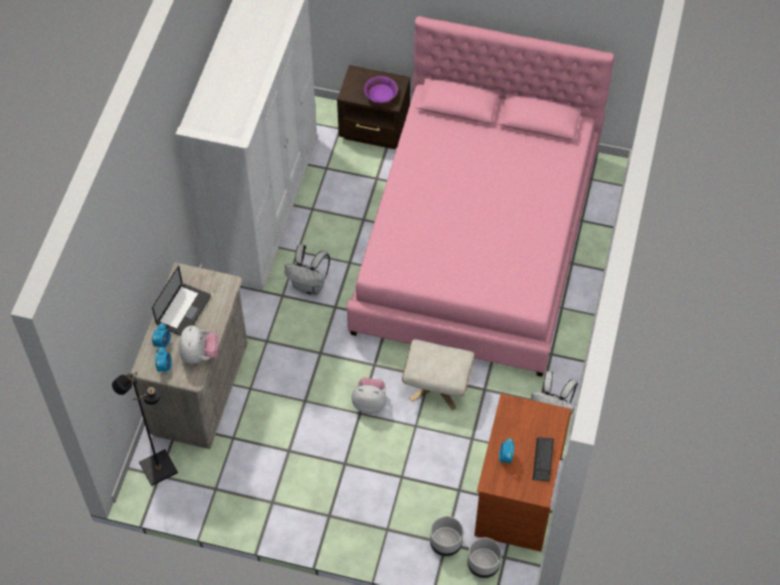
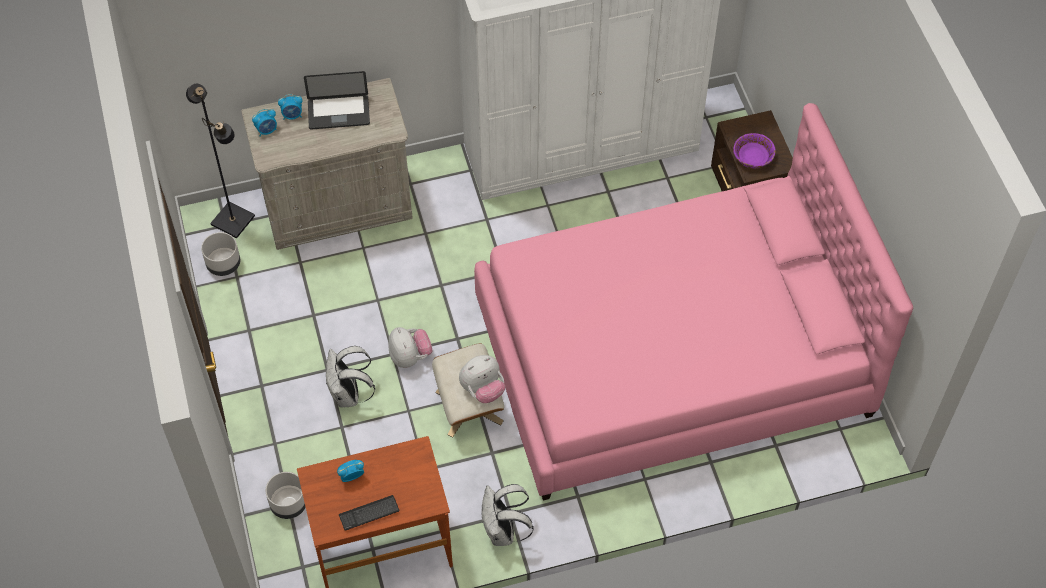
camera: 60 degrees right, 0 degrees up
(199, 355) = (297, 150): plush toy -> plush toy (483, 389)
(309, 286) = (513, 236): white backpack -> white backpack (349, 394)
(483, 564) = (283, 550): grey planter -> grey planter (223, 264)

